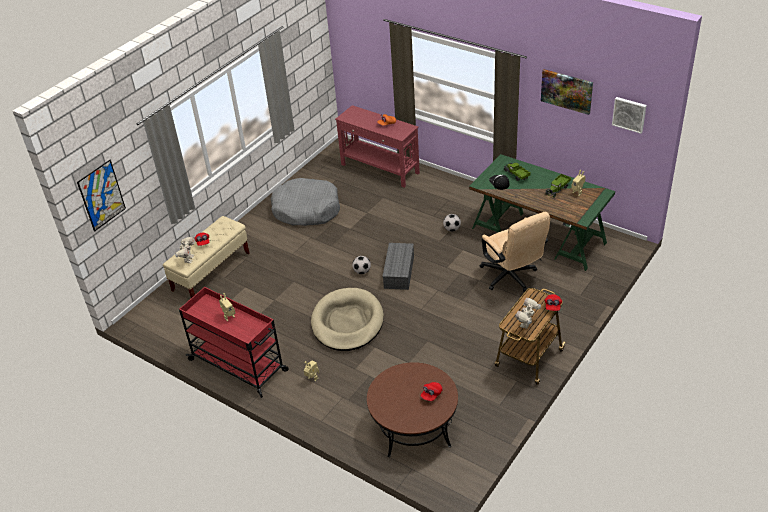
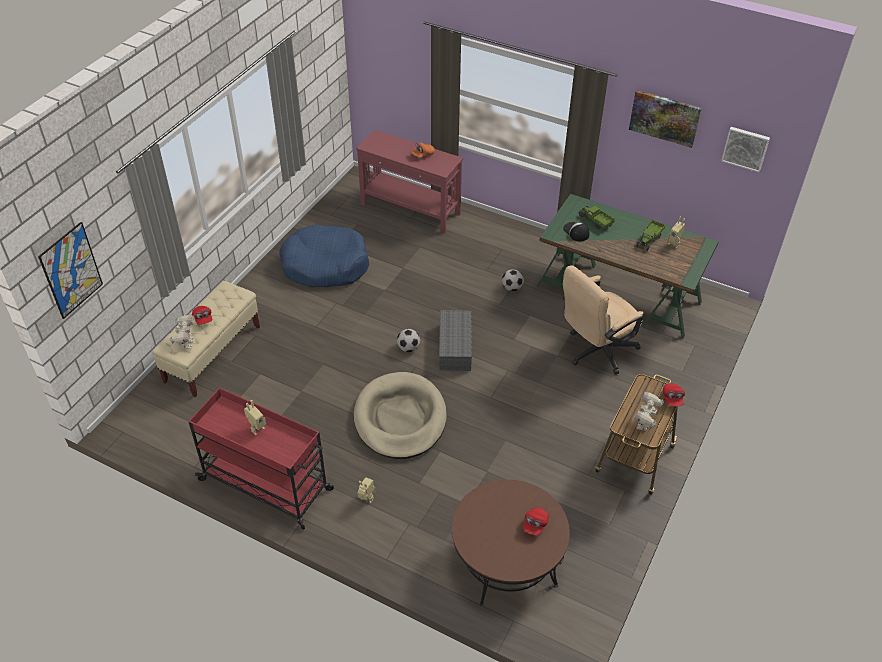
camera: 10 degrees left, 5 degrees up
(306, 209) = (325, 265): grey dog bed -> blue dog bed
(511, 278) = (595, 352): beige office chair -> beige office chair turned 90 degrees clockwise

